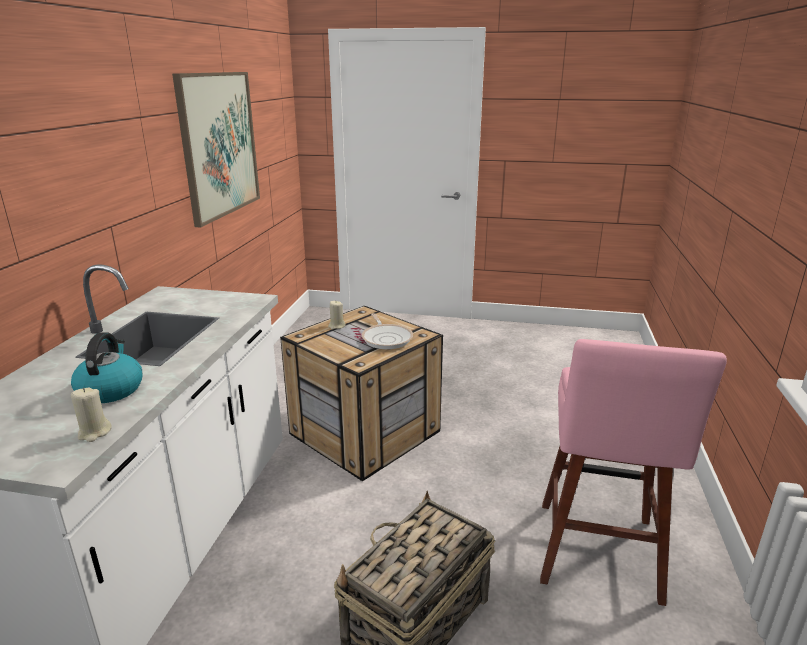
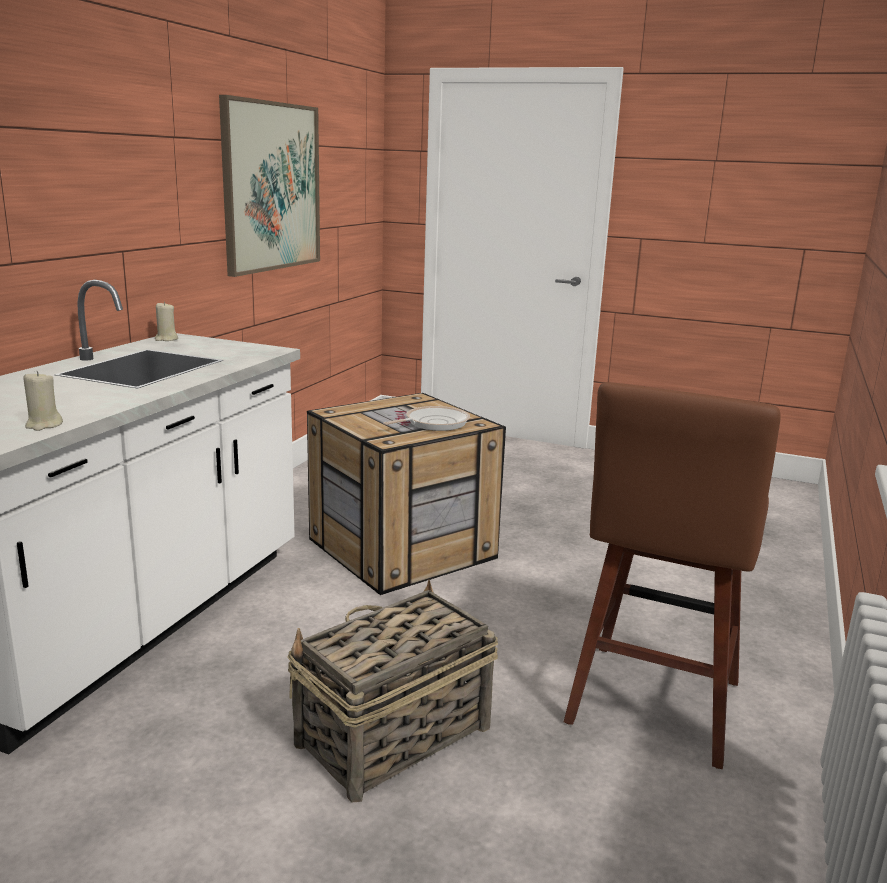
camera: 10 degrees right, 5 degrees down
(110, 389) = (77, 399): kettle -> none
(336, 326) = (378, 407): beige candle -> beige candle (166, 339)
(386, 338) = (433, 423): frying pan -> frying pan turned 120 degrees counterclockwise
(596, 553) = (652, 705): pink stool -> brown stool

